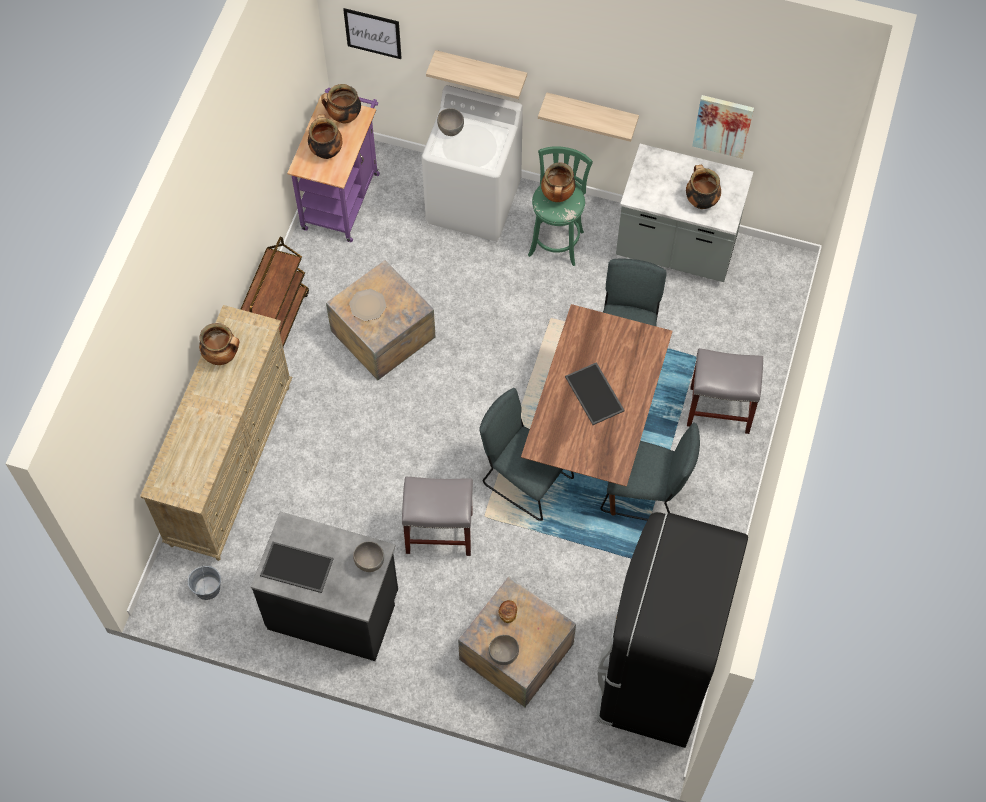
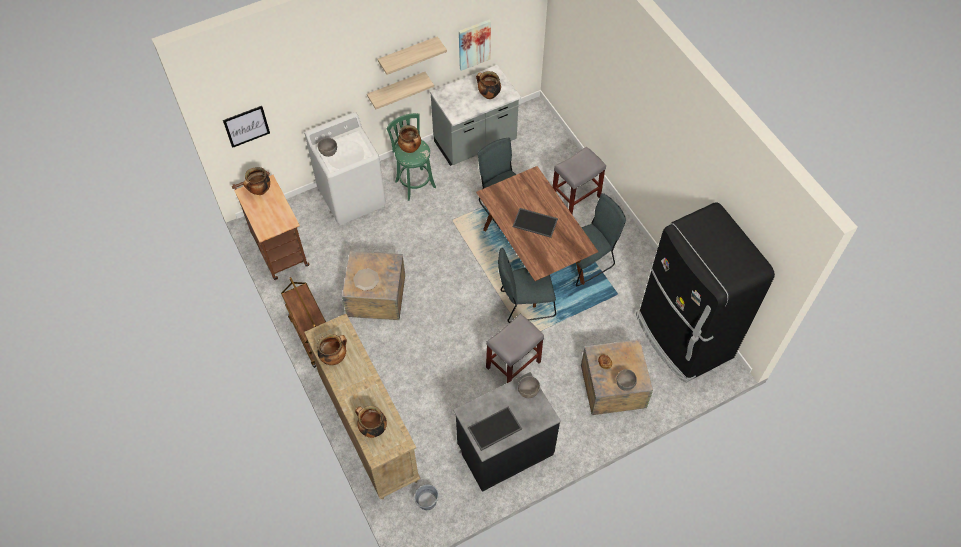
camera: 45 degrees left, 5 degrees down
(326, 151) = (269, 214): cooking pot -> cooking pot (372, 429)
(342, 196) = (278, 247): purple cart -> brown cart
(481, 70) = (323, 106): shelf -> shelf (408, 55)

